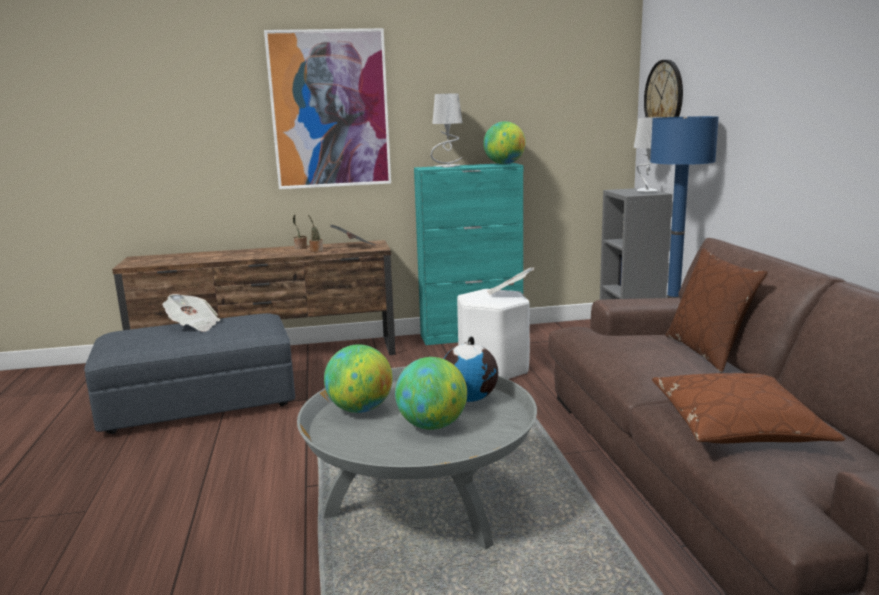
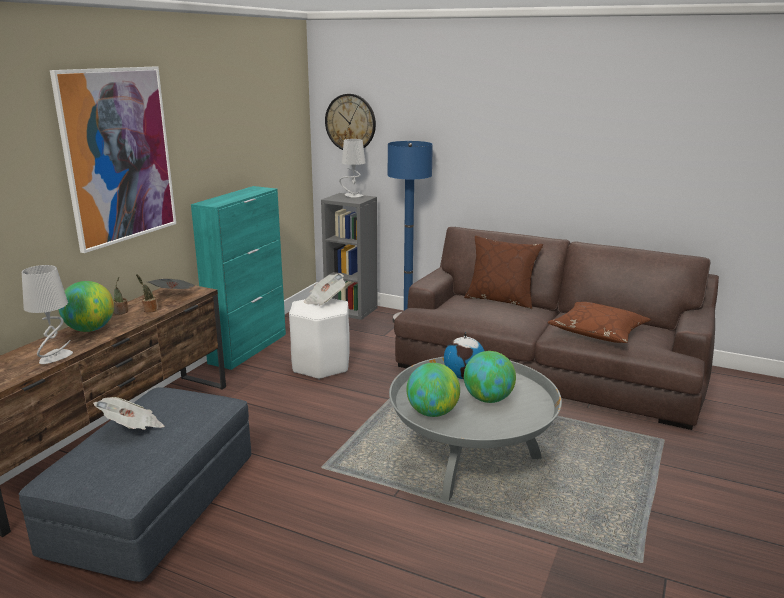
camera: 55 degrees left, 5 degrees up
(447, 166) = (222, 199): grey table lamp -> grey table lamp (55, 357)
(504, 164) = (256, 189): globe -> globe (90, 329)

